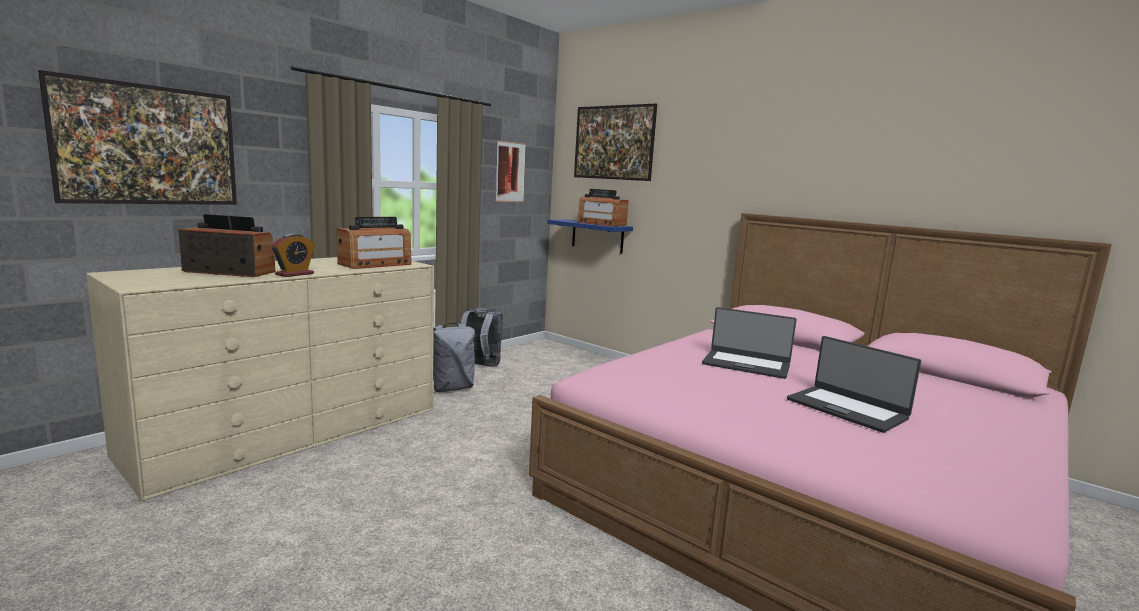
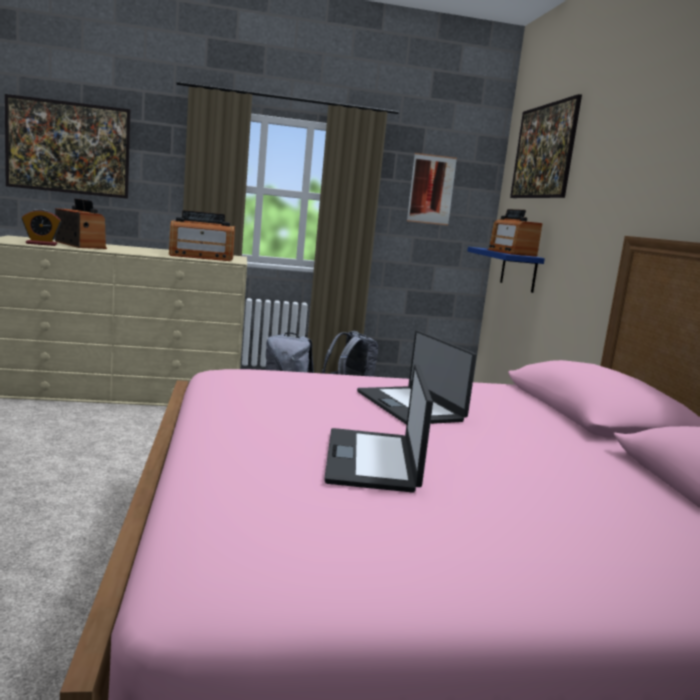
camera: 40 degrees right, 0 degrees up
(295, 274) = (112, 251): alarm clock -> alarm clock (41, 244)

